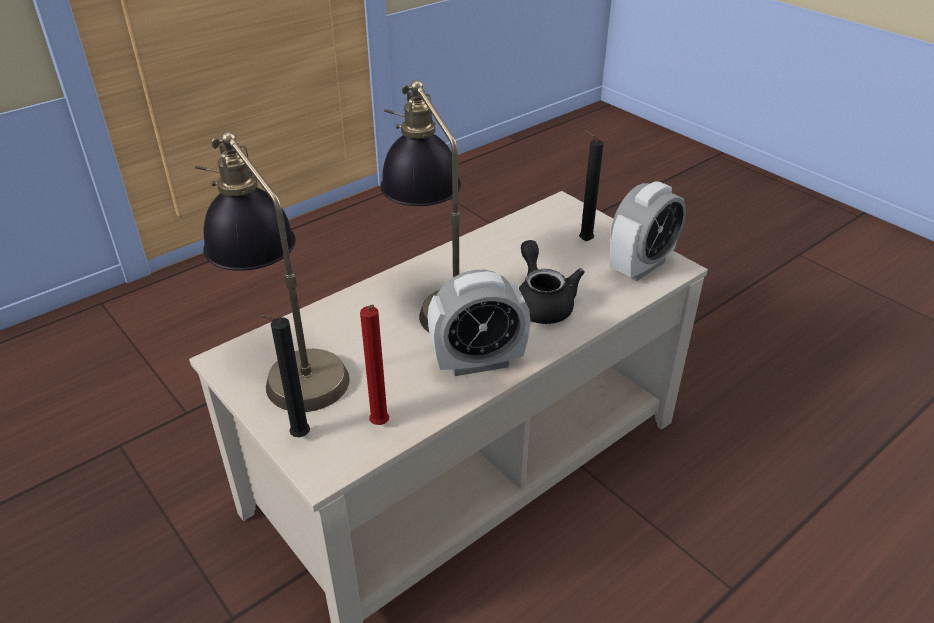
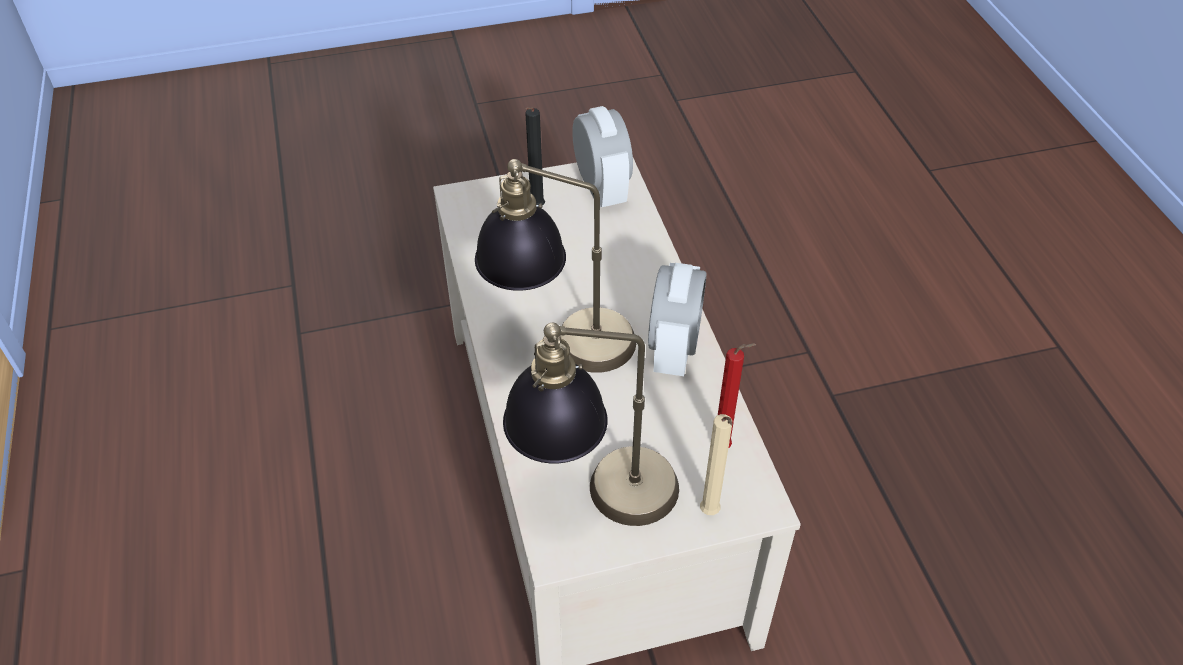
camera: 65 degrees left, 10 degrees up
(297, 437) = (710, 514): black candle -> beige candle
(542, 302) = (613, 275): black teapot -> none

